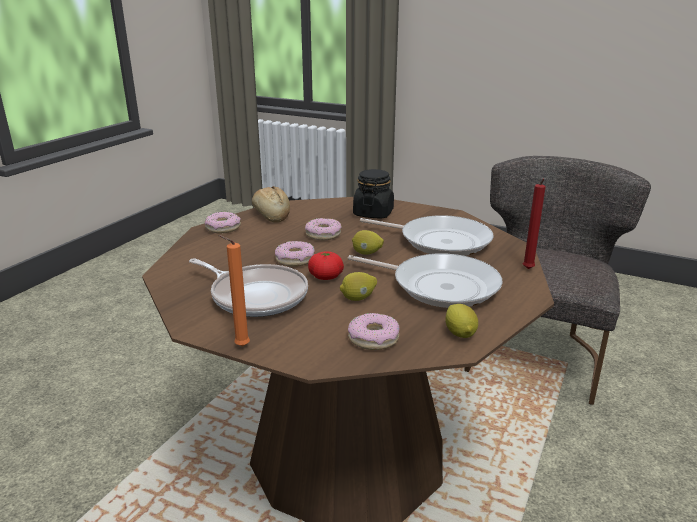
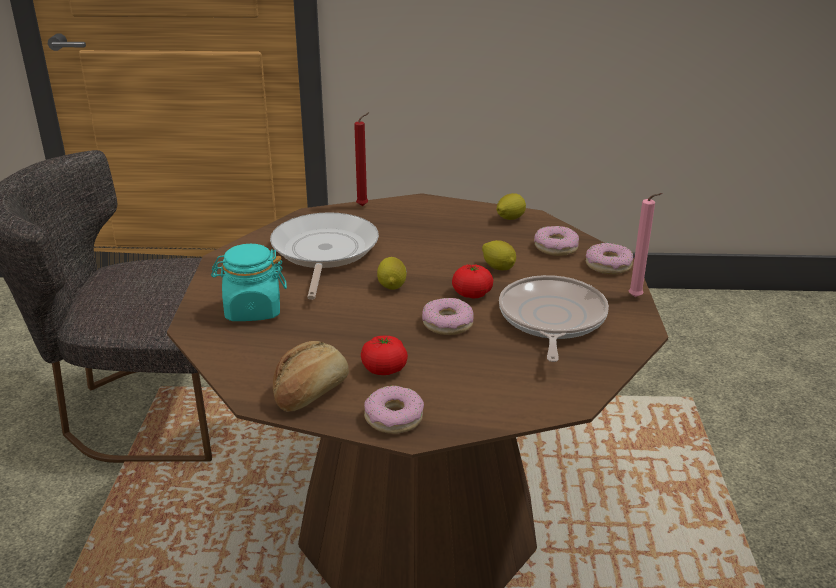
camera: 115 degrees left, 5 degrees up
(239, 347) = (637, 298): orange candle -> pink candle
(268, 233) = (384, 369): none -> tomato
(323, 234) = (357, 326): donut -> donut (608, 265)
(373, 213) = (252, 310): black jar -> turquoise jar
(439, 286) = (435, 237): frying pan -> none

